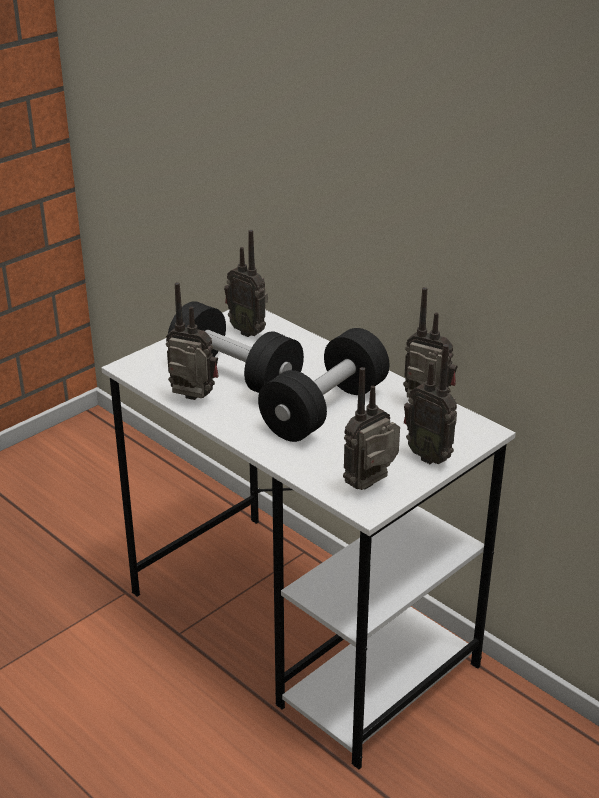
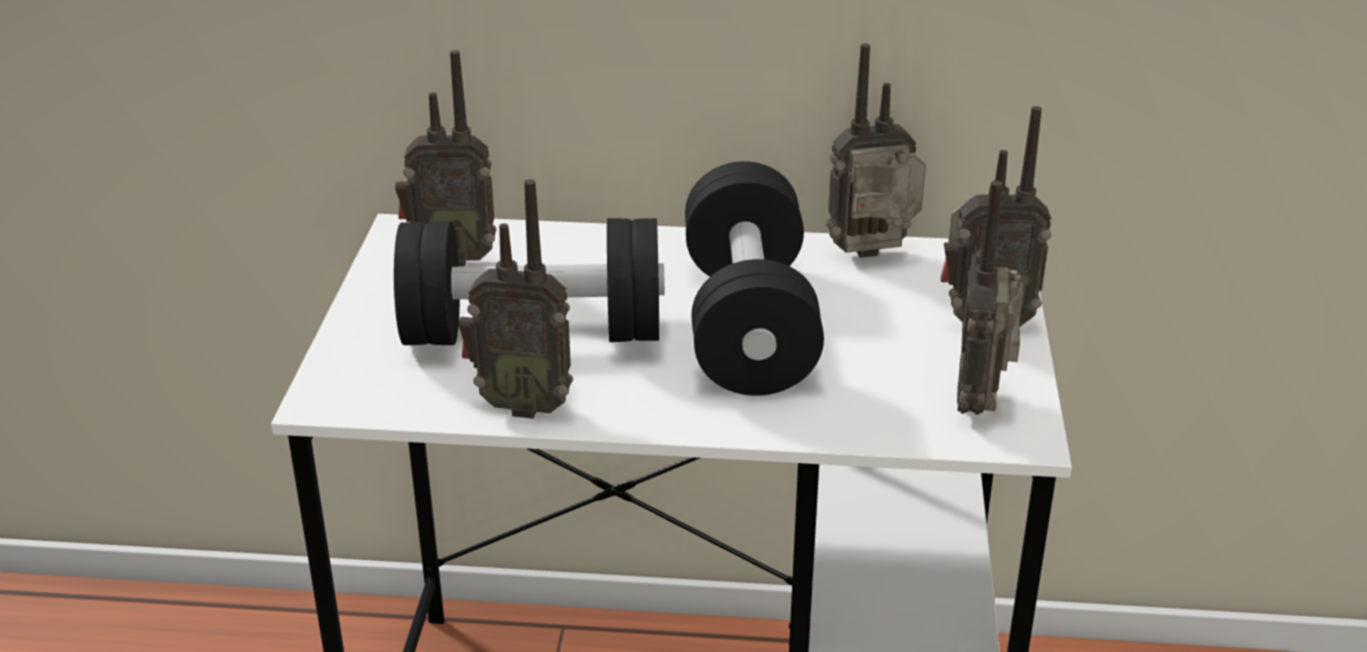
camera: 40 degrees left, 0 degrees up
(192, 400) = (522, 404): radio -> radio turned 150 degrees counterclockwise

